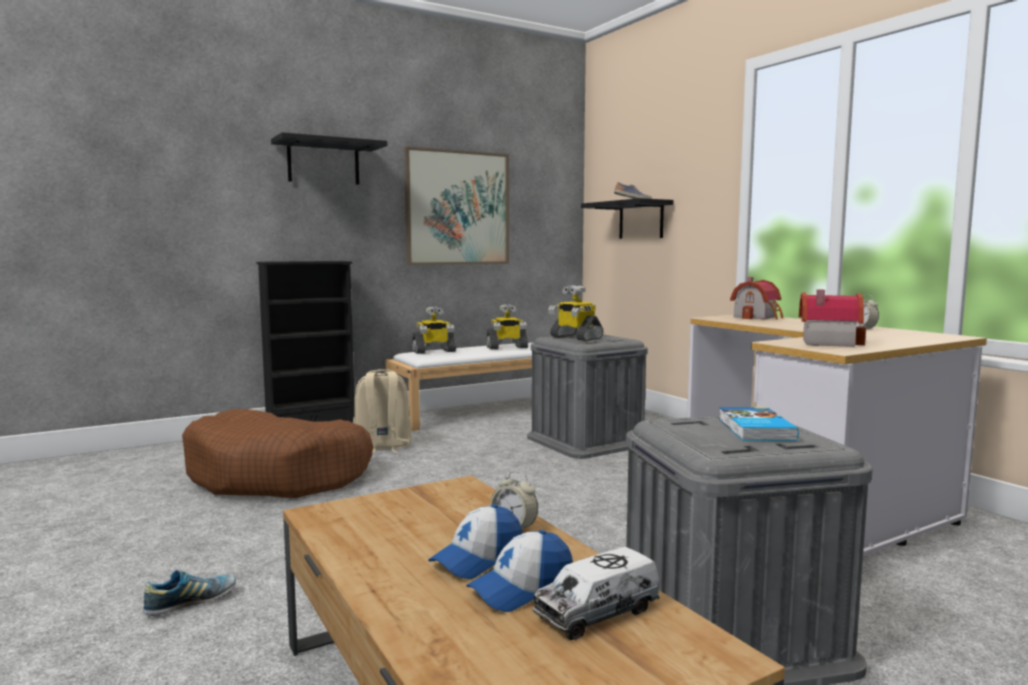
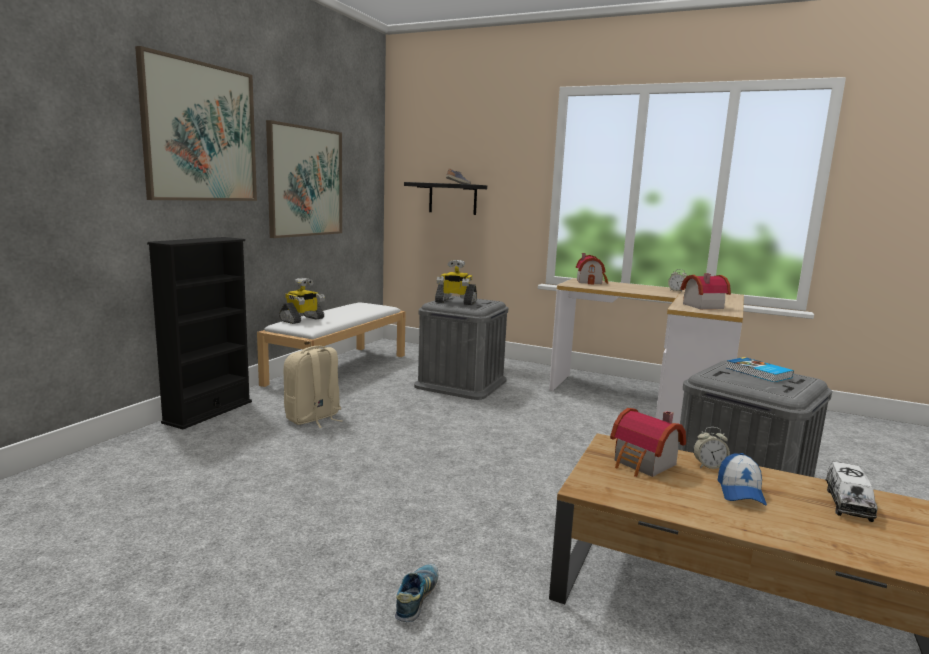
camera: 35 degrees left, 5 degrees up
(279, 476) = (269, 466): brown dog bed -> none
(323, 163) = (201, 132): black shelf -> picture
(440, 510) = (644, 464): none -> toy house
(506, 347) = (355, 310): toy robot -> none
(522, 590) = (797, 502): cap -> none

